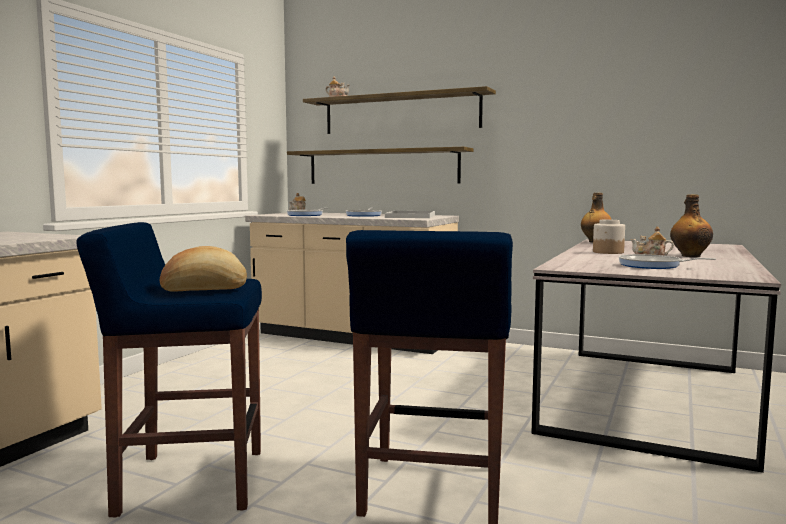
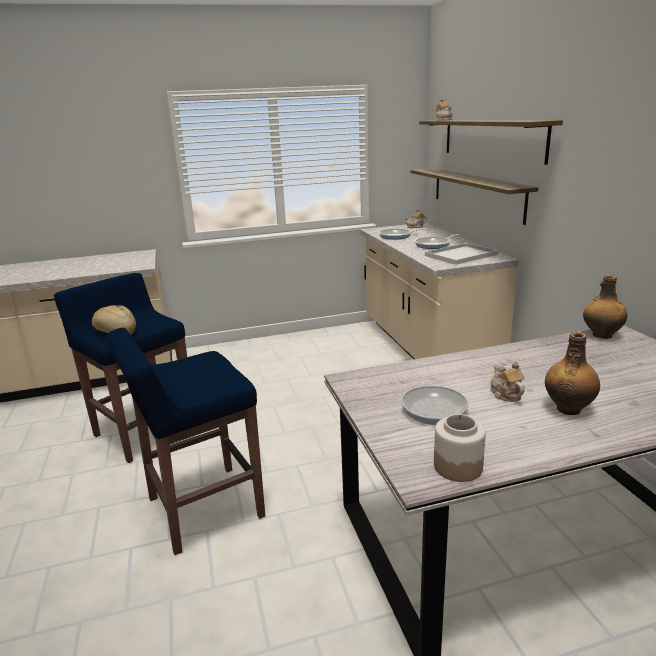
camera: 50 degrees right, 15 degrees up
(607, 252) = (511, 365): jar -> jar (457, 466)

